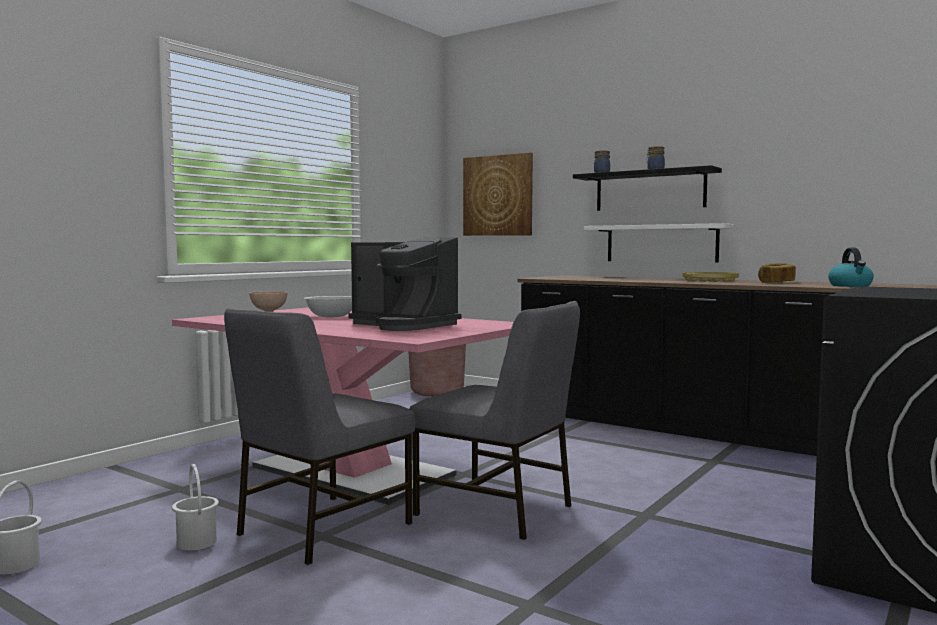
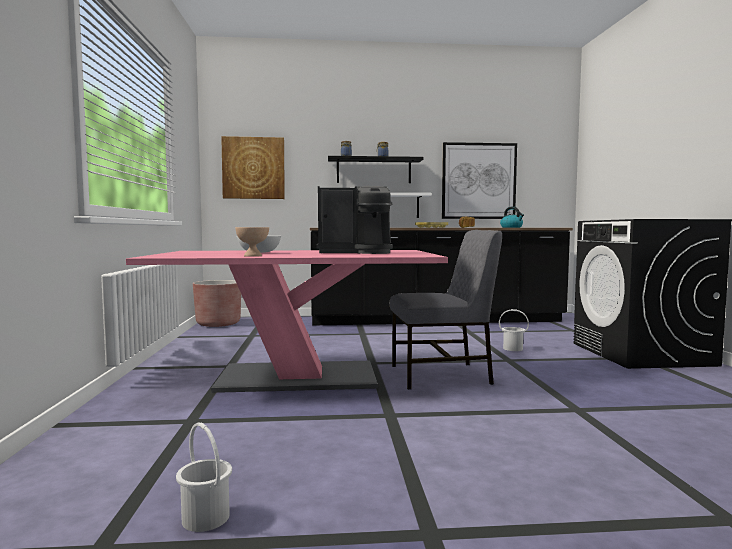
camera: 40 degrees left, 0 degrees up
(197, 542) = (319, 446): white bucket -> white bucket (512, 348)
(321, 529) = (378, 411): grey chair -> none
(830, 198) = (478, 181): none -> picture

